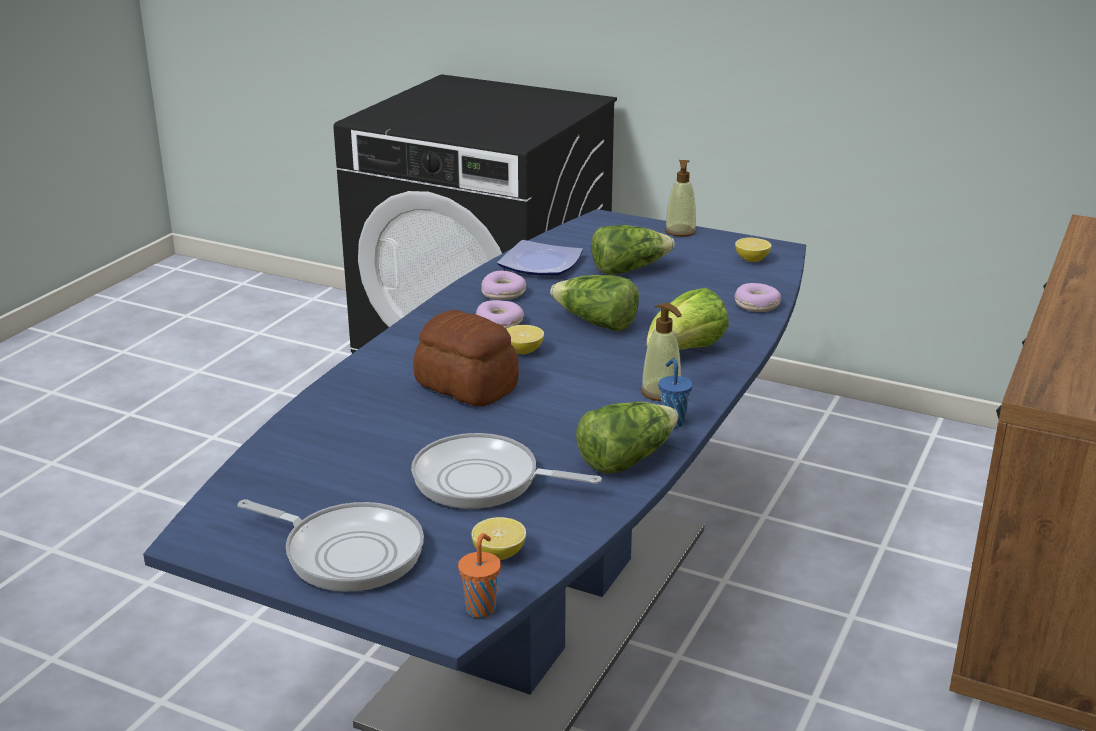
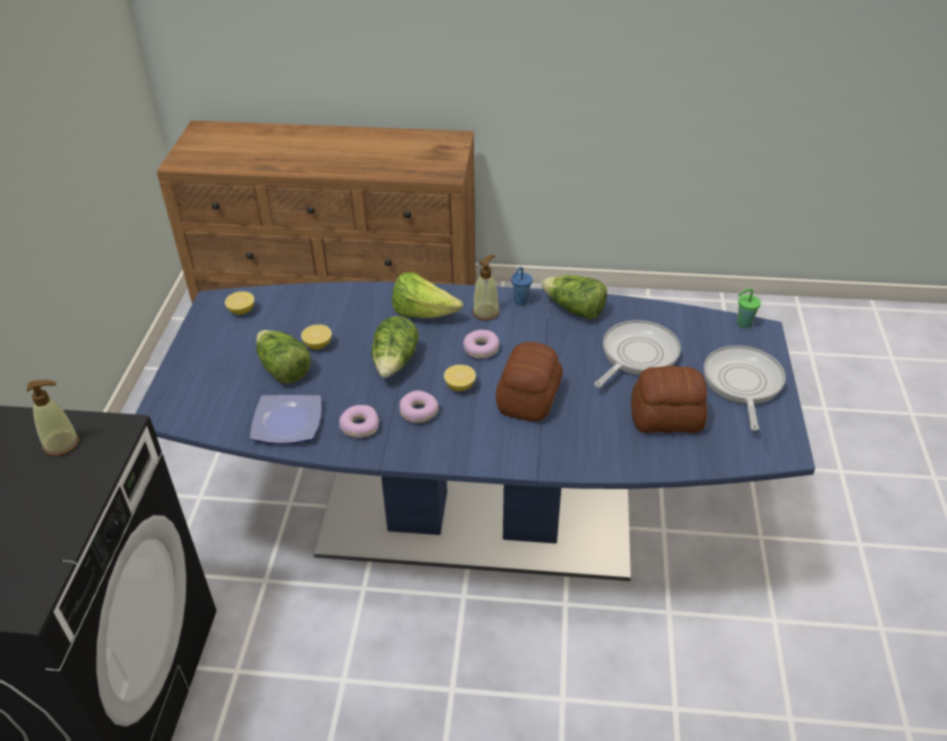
camera: 110 degrees left, 15 degrees up
(344, 468) = (667, 417): none -> bread
(481, 608) = (743, 323): orange cup -> green cup
(483, 481) = (636, 355): frying pan -> frying pan turned 135 degrees counterclockwise
(499, 554) = (697, 330): lemon -> lemon (318, 345)
(680, 231) = (185, 358): soap dispenser -> soap dispenser (61, 443)
(757, 305) = (331, 296): donut -> donut (481, 349)

